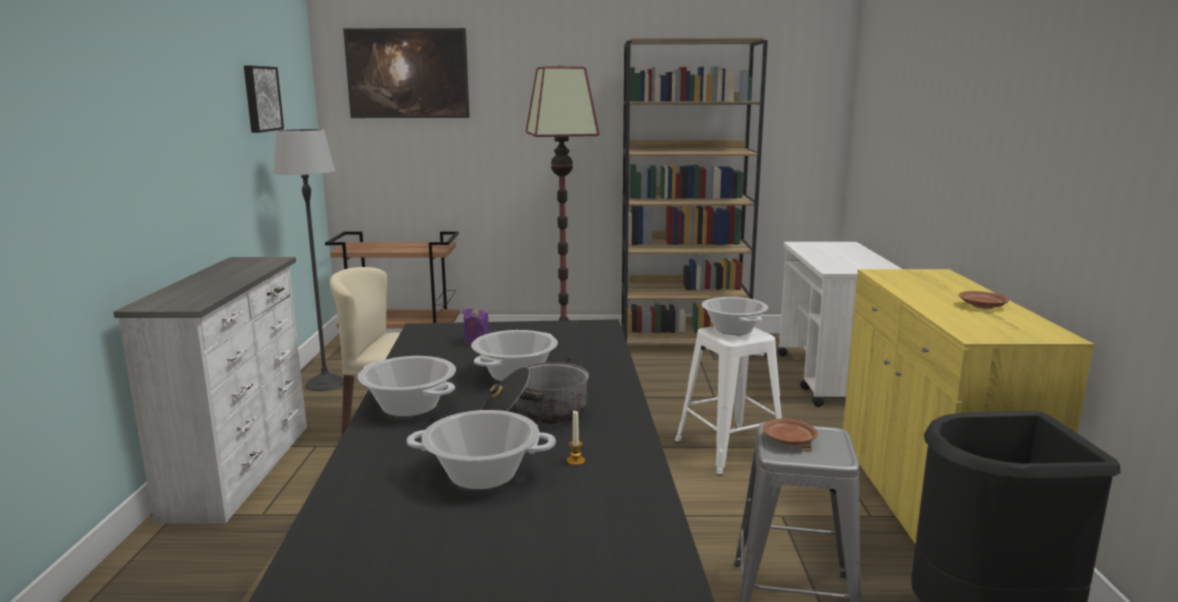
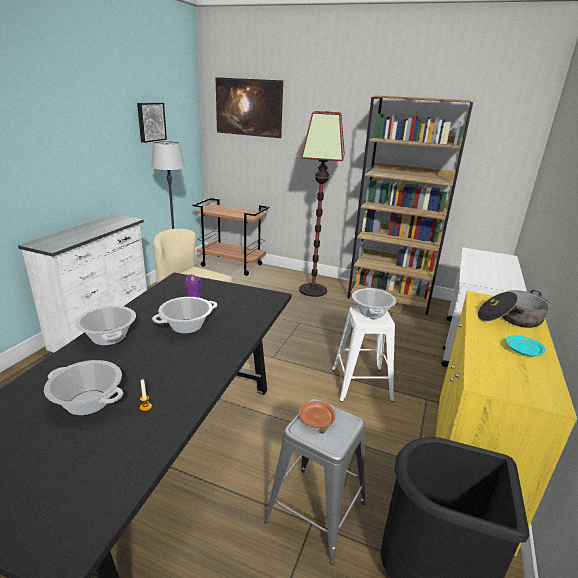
camera: 20 degrees right, 10 degrees up
(534, 416) = (162, 363): cooking pot -> cooking pot (510, 319)
(981, 306) = (522, 351): brown plate -> turquoise plate

